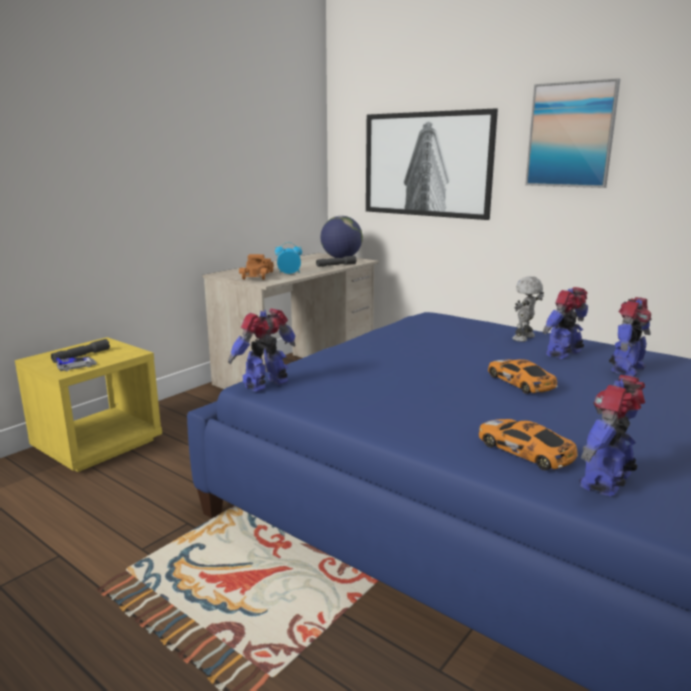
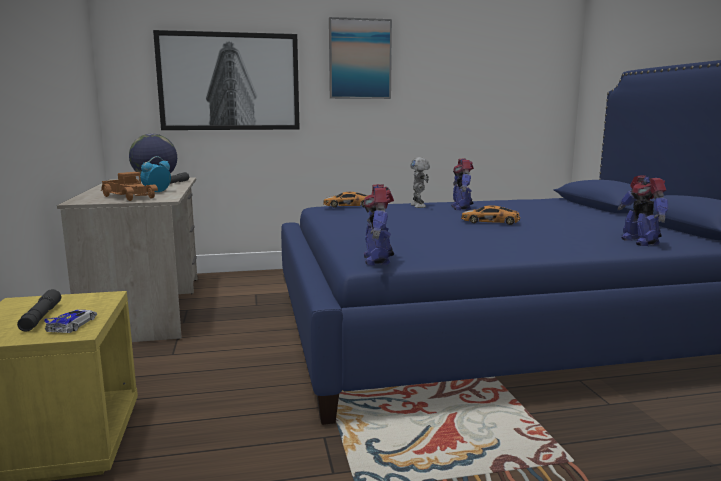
camera: 50 degrees left, 5 degrees down
(526, 451) = (589, 242): toy car -> toy car (349, 205)
(626, 369) = (505, 207): toy robot -> none

